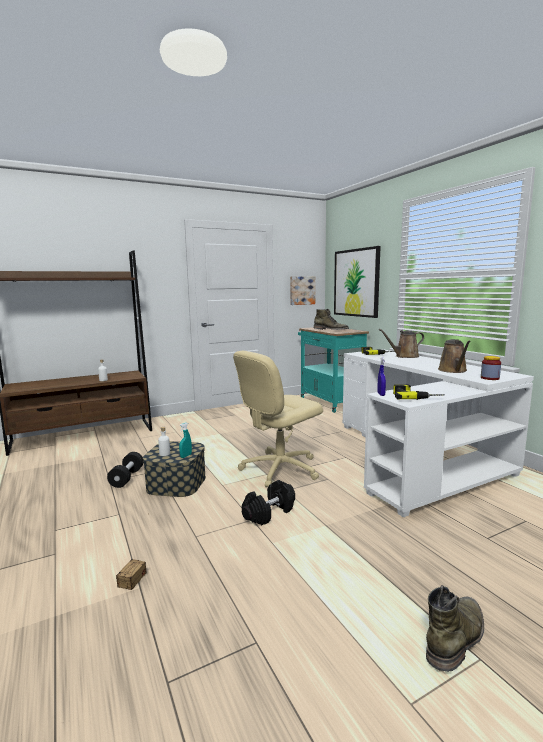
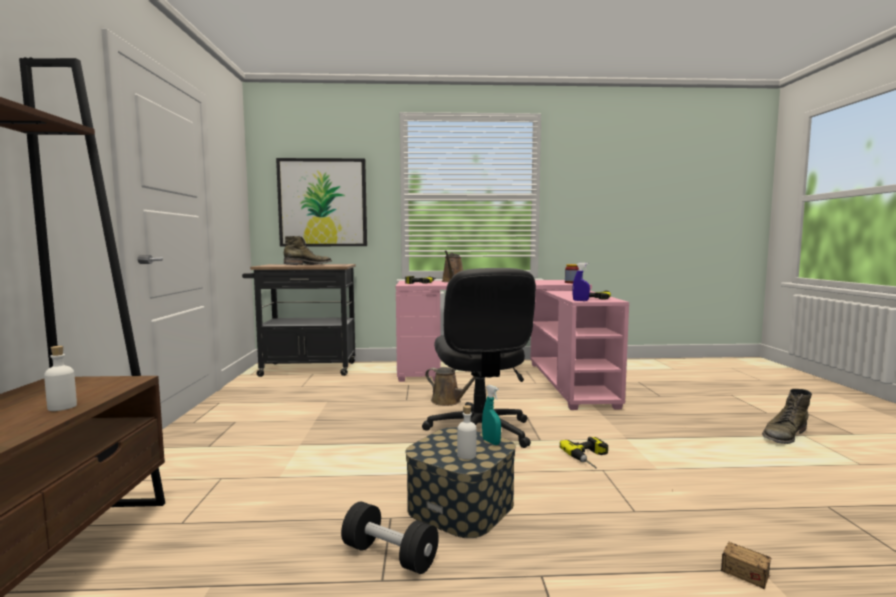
camera: 65 degrees left, 5 degrees down
(269, 513) = (591, 458): black dumbbell -> power drill
(280, 469) = (479, 431): beige office chair -> black office chair
(302, 290) = (234, 209): picture -> none
(329, 402) = (305, 369): turquoise cart -> black cart
(419, 457) = (511, 377): white desk -> pink desk
(453, 370) = (535, 283): brown watering can -> brown watering can (448, 401)
(456, 637) = (784, 435): green boot -> green boot turned 105 degrees counterclockwise

